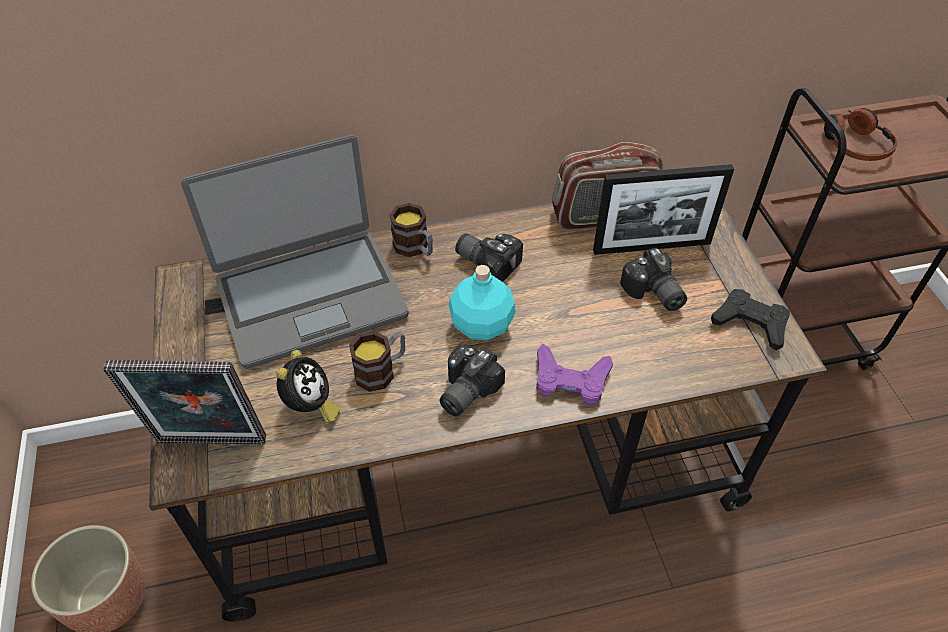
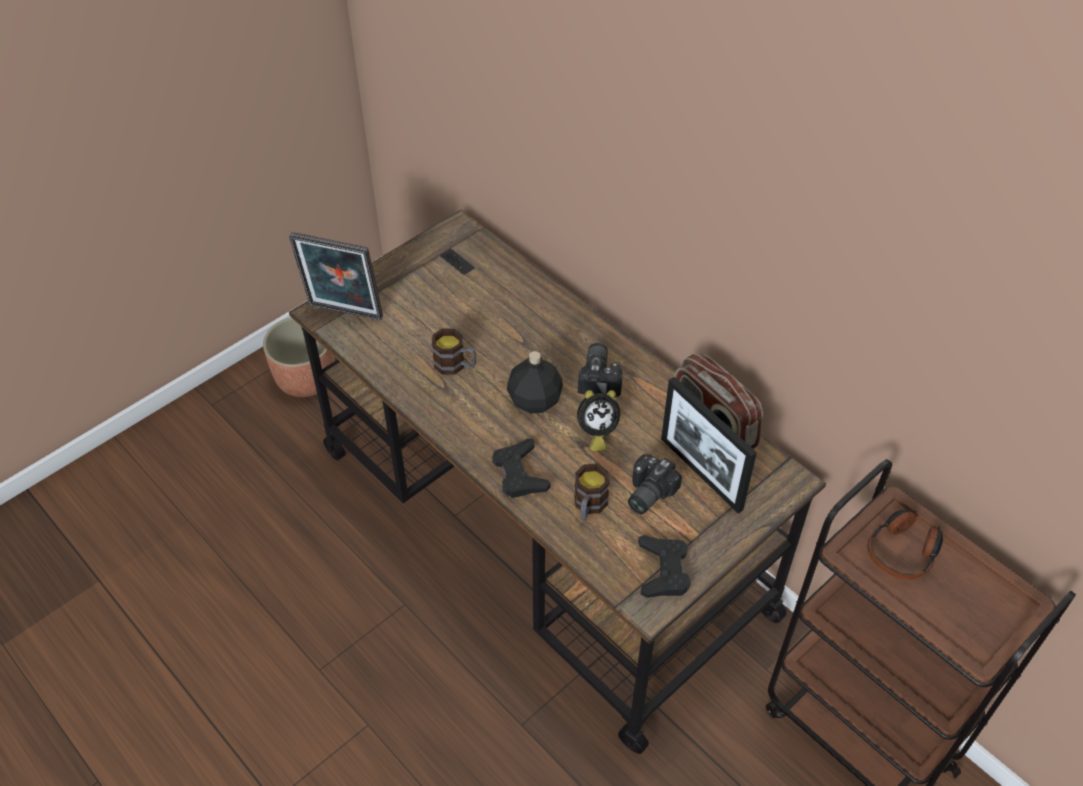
camera: 60 degrees right, 0 degrees up
(210, 445) = (344, 314): picture frame -> picture frame turned 45 degrees counterclockwise
(310, 296) = (492, 296): laptop -> none
(310, 406) = (402, 345): alarm clock -> alarm clock (596, 433)
(415, 248) = (581, 329): mug -> mug (588, 506)
(464, 390) = (468, 417): camera -> none
(482, 324) = (535, 401): turquoise bottle -> black bottle
(570, 380) = (519, 473): purple game controller -> black game controller

